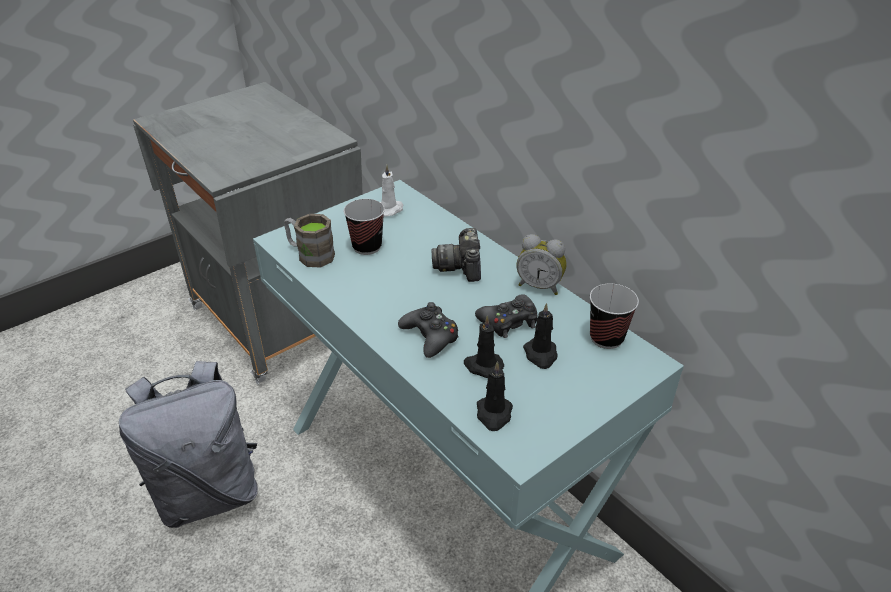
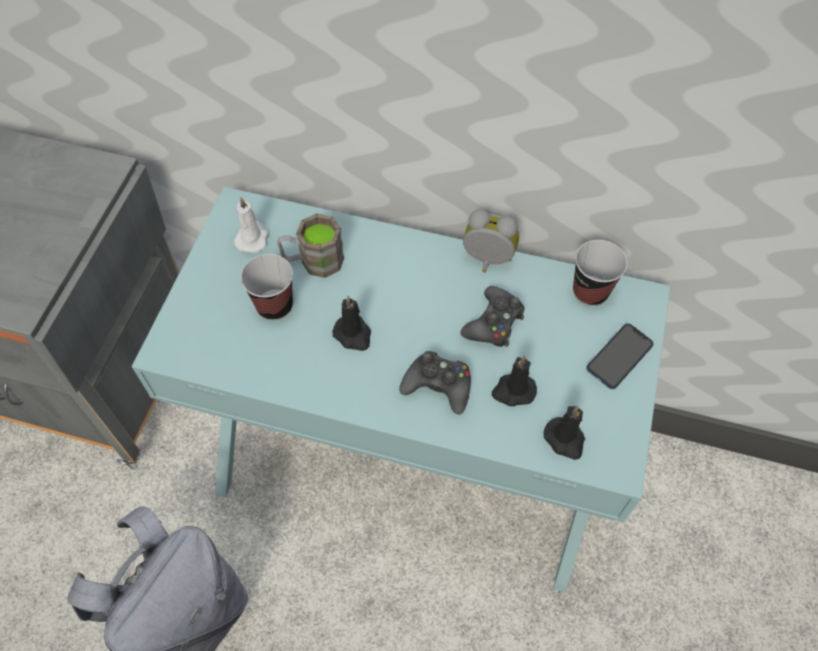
camera: 35 degrees left, 20 degrees up
(310, 254) = (222, 352): brown mug -> brown mug (313, 261)
(461, 266) = (393, 278): camera -> none
(539, 286) = (487, 261): alarm clock -> alarm clock turned 150 degrees counterclockwise
(541, 355) = (551, 346): black candle -> black candle (353, 335)
(591, 387) = (619, 357): none -> phone

